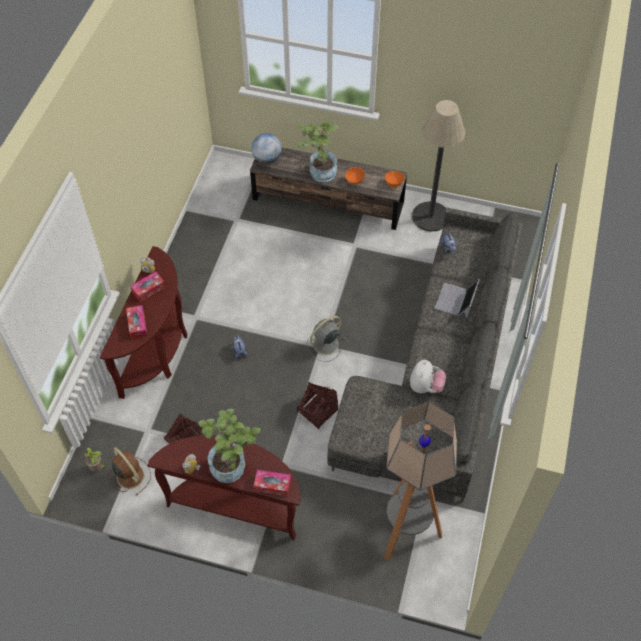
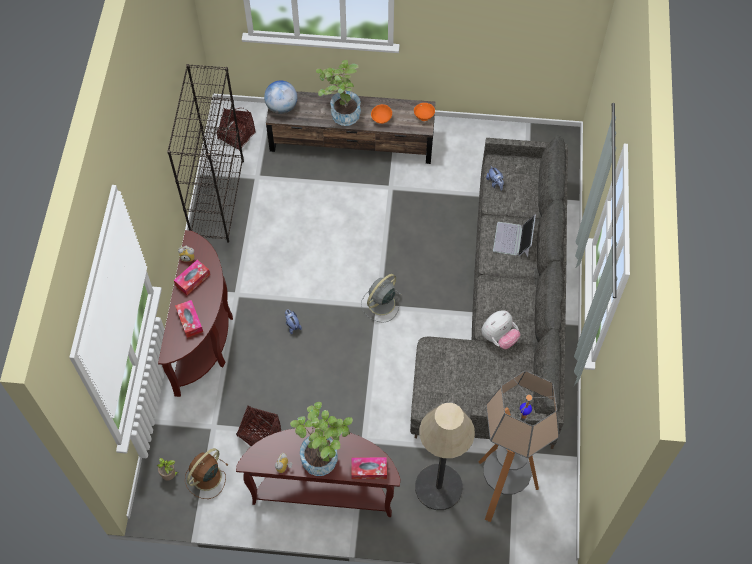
camera: 10 degrees left, 5 degrees up
(129, 475) = (206, 477): brown fan -> brown fan turned 90 degrees counterclockwise
(197, 233) = (217, 198): none -> black bookcase
(317, 411) = (387, 377): basket -> basket (236, 136)
(425, 386) = (499, 337): plush toy -> plush toy turned 45 degrees clockwise
(430, 217) = (465, 143): floor lamp -> floor lamp (439, 487)

